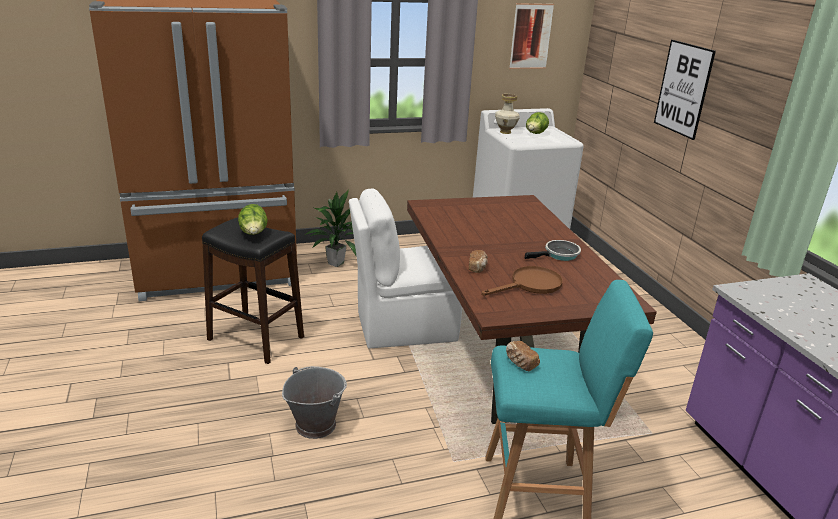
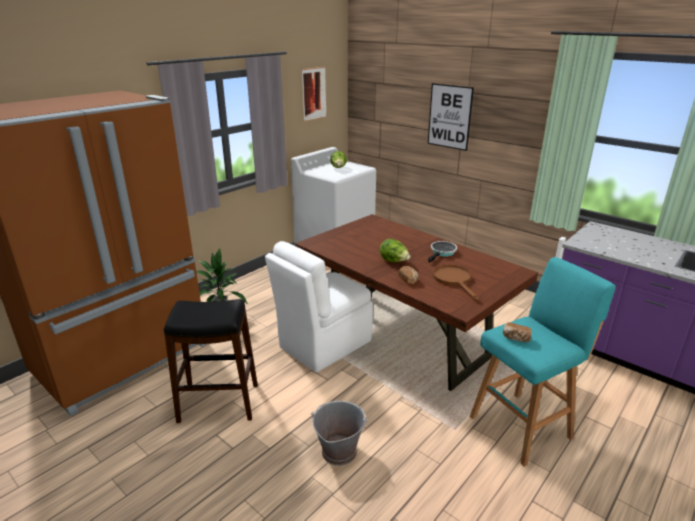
camera: 30 degrees left, 0 degrees up
(254, 234) = (213, 311): lettuce -> lettuce (394, 261)
(505, 132) = (317, 171): vase -> none
(530, 285) = (454, 280): brown frying pan -> brown frying pan turned 45 degrees counterclockwise

